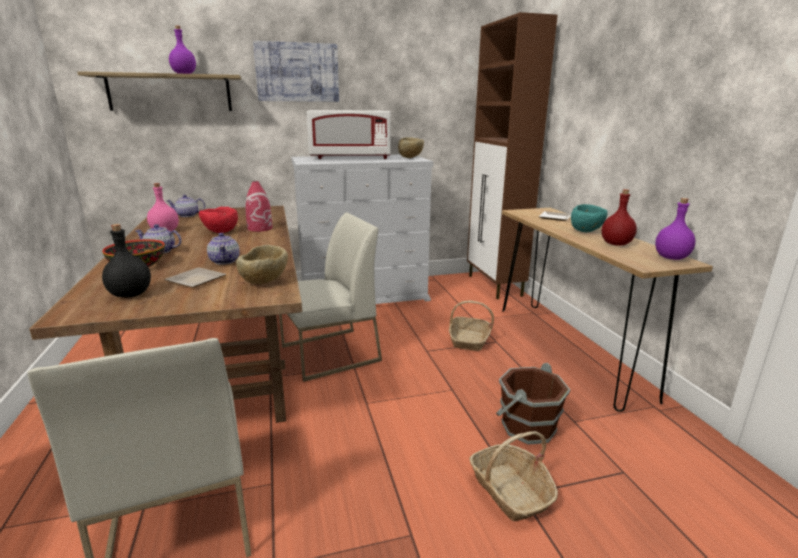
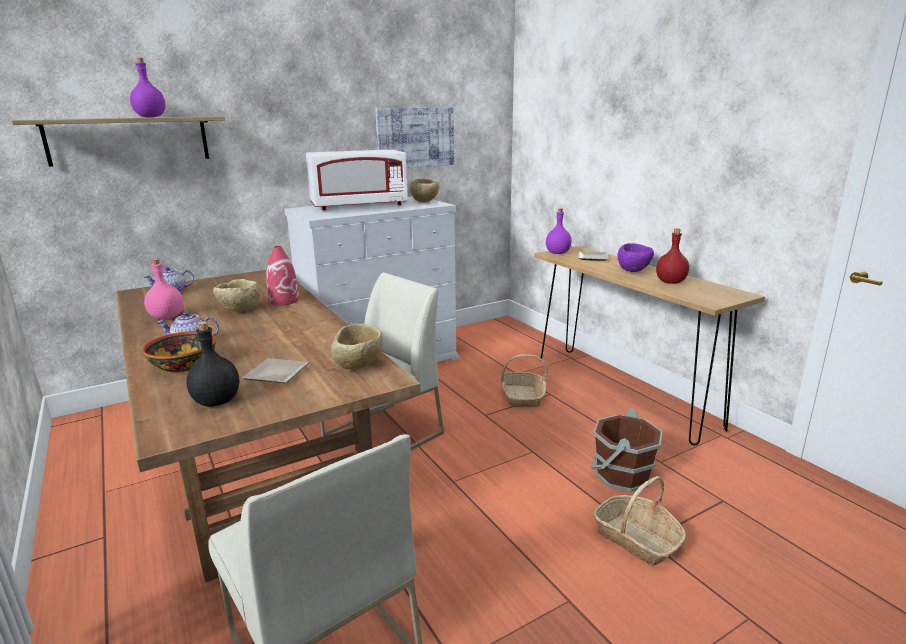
camera: 15 degrees left, 0 degrees up
(220, 232) = (240, 310): red bowl -> beige bowl
(225, 261) = (285, 346): teapot -> none
(297, 72) = (286, 109): picture -> picture (415, 137)
(494, 286) = (518, 333): brown cabinet -> none
(586, 231) = (634, 271): turquoise bowl -> purple bowl
(671, 258) = (727, 292): purple bottle -> purple bottle (557, 253)

